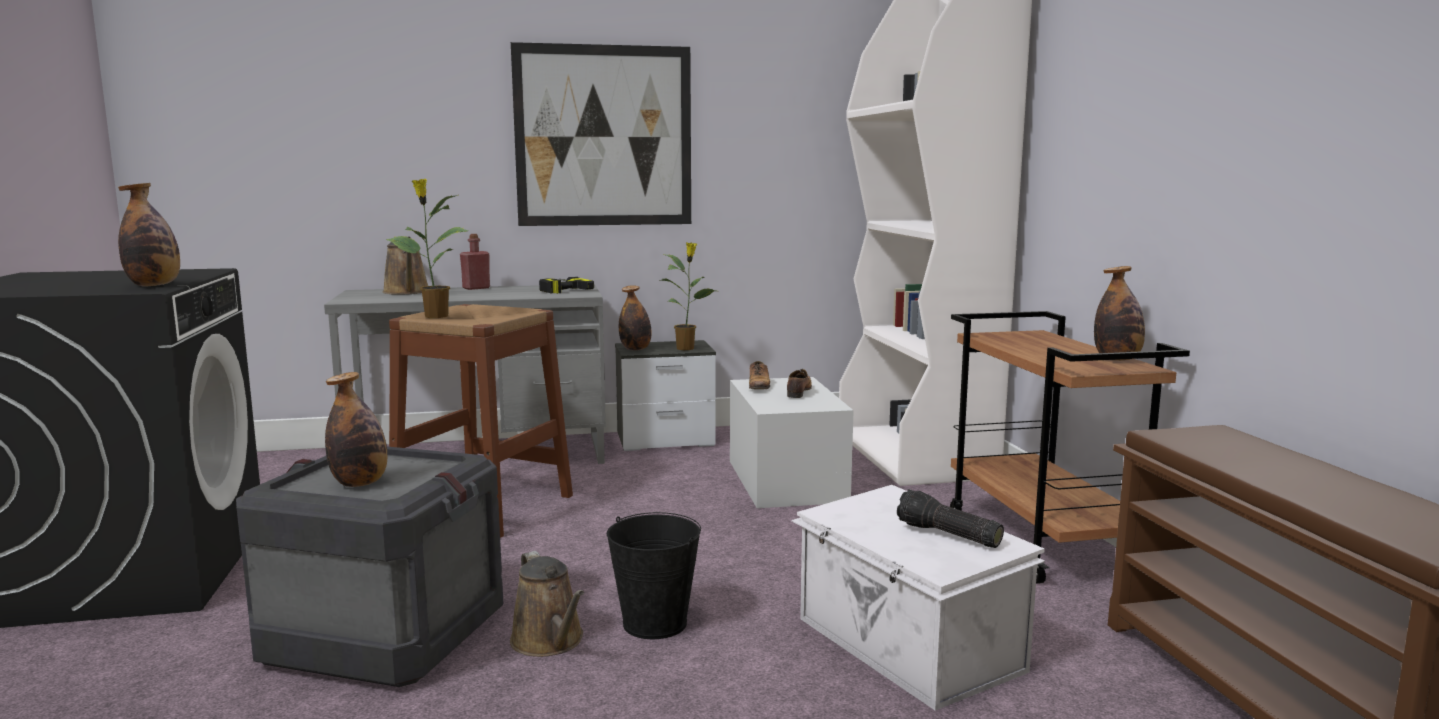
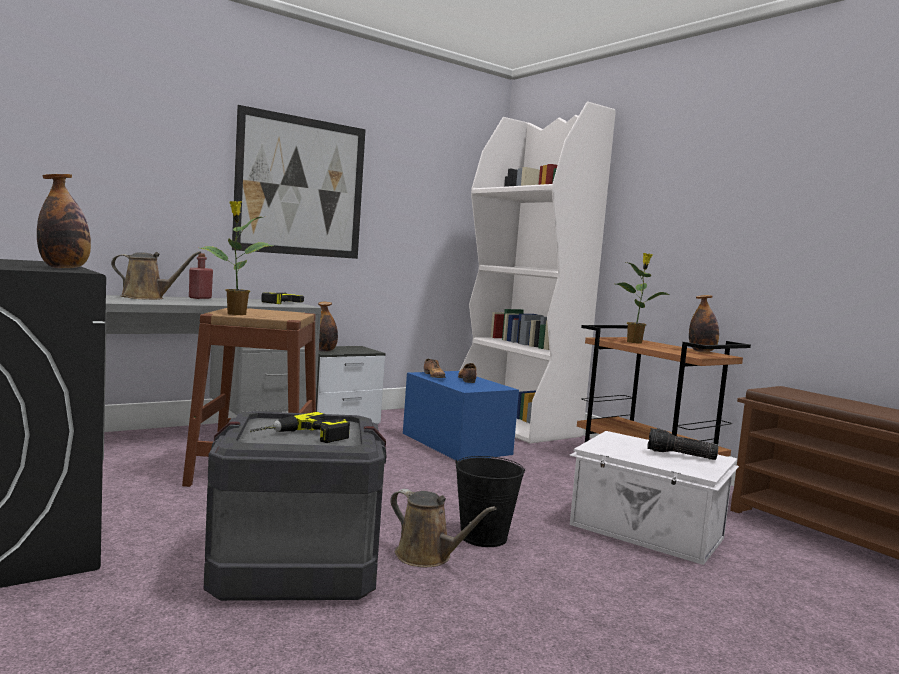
camera: 25 degrees left, 5 degrees down
(360, 483) = (302, 437): bottle -> power drill
(407, 292) = (147, 298): brown watering can -> brown watering can turned 45 degrees counterclockwise
(686, 348) = (361, 350): potted plant -> potted plant (635, 342)
(786, 481) = (456, 444): white storage box -> blue storage box

